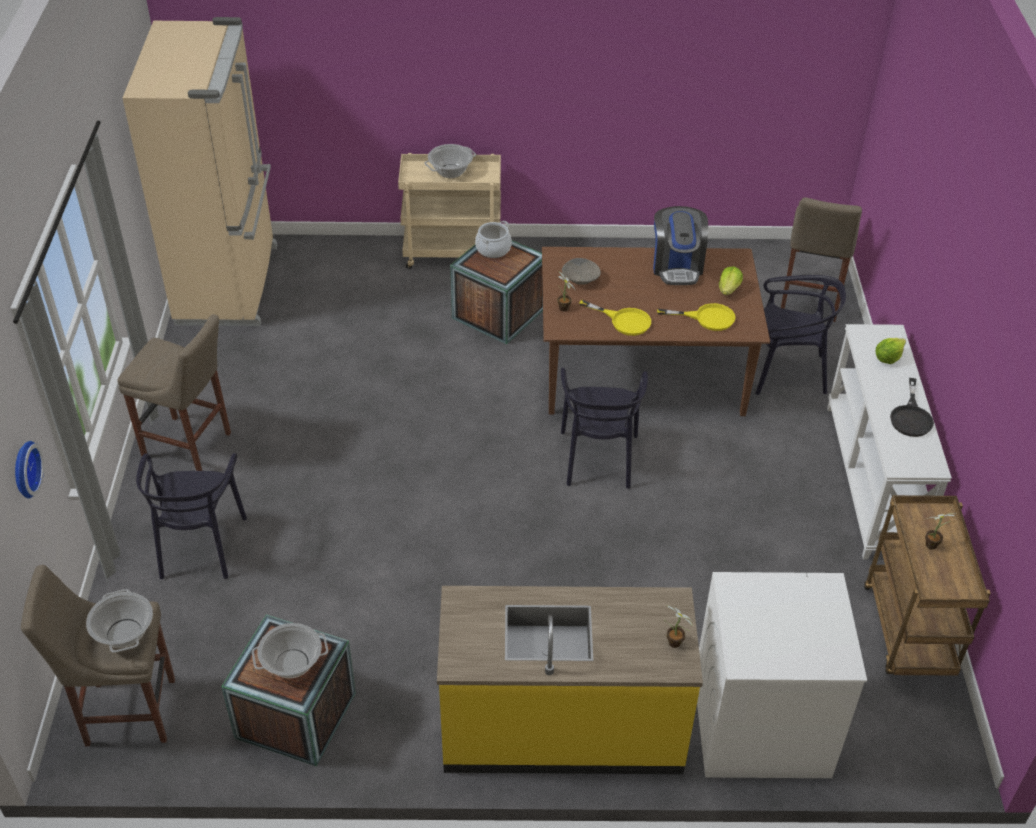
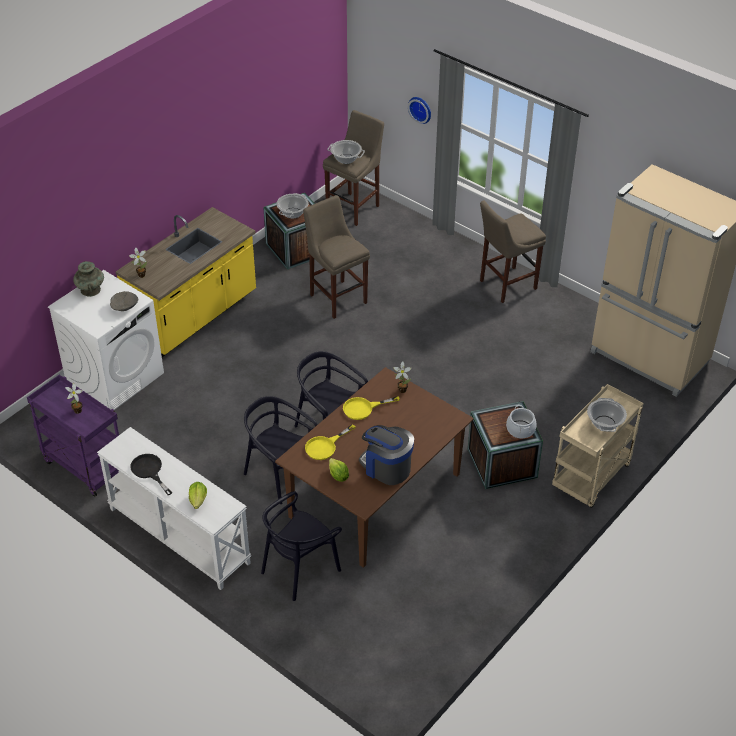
camera: 130 degrees right, 0 degrees up
(200, 546) = (428, 261): black chair -> black chair (280, 474)
(580, 280) = (420, 414): grey bowl -> grey bowl (125, 307)
(780, 657) = (90, 289): none -> turquoise vase
(809, 301) = (350, 642): beige stool -> beige stool (337, 297)
(909, 633) = (83, 466): brown cart -> purple cart

